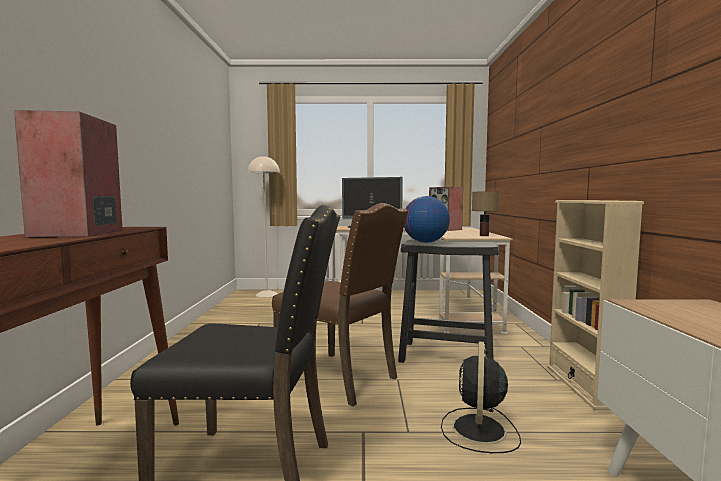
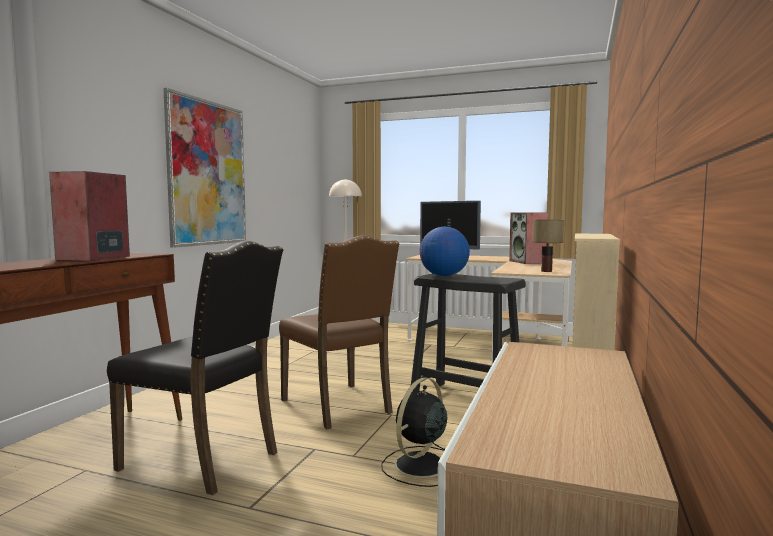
camera: 20 degrees right, 0 degrees up
(148, 140) = (207, 173): none -> picture

